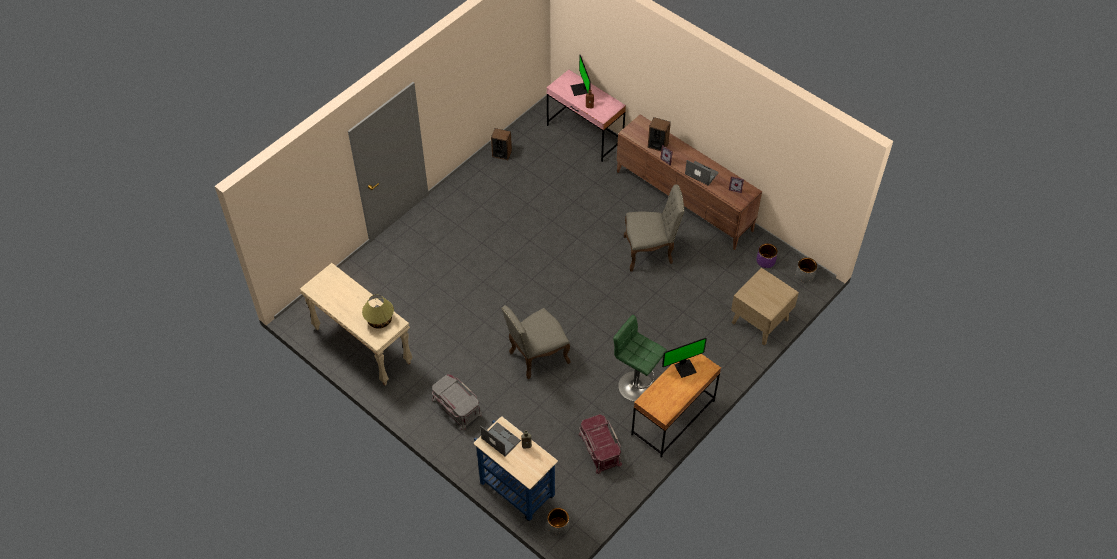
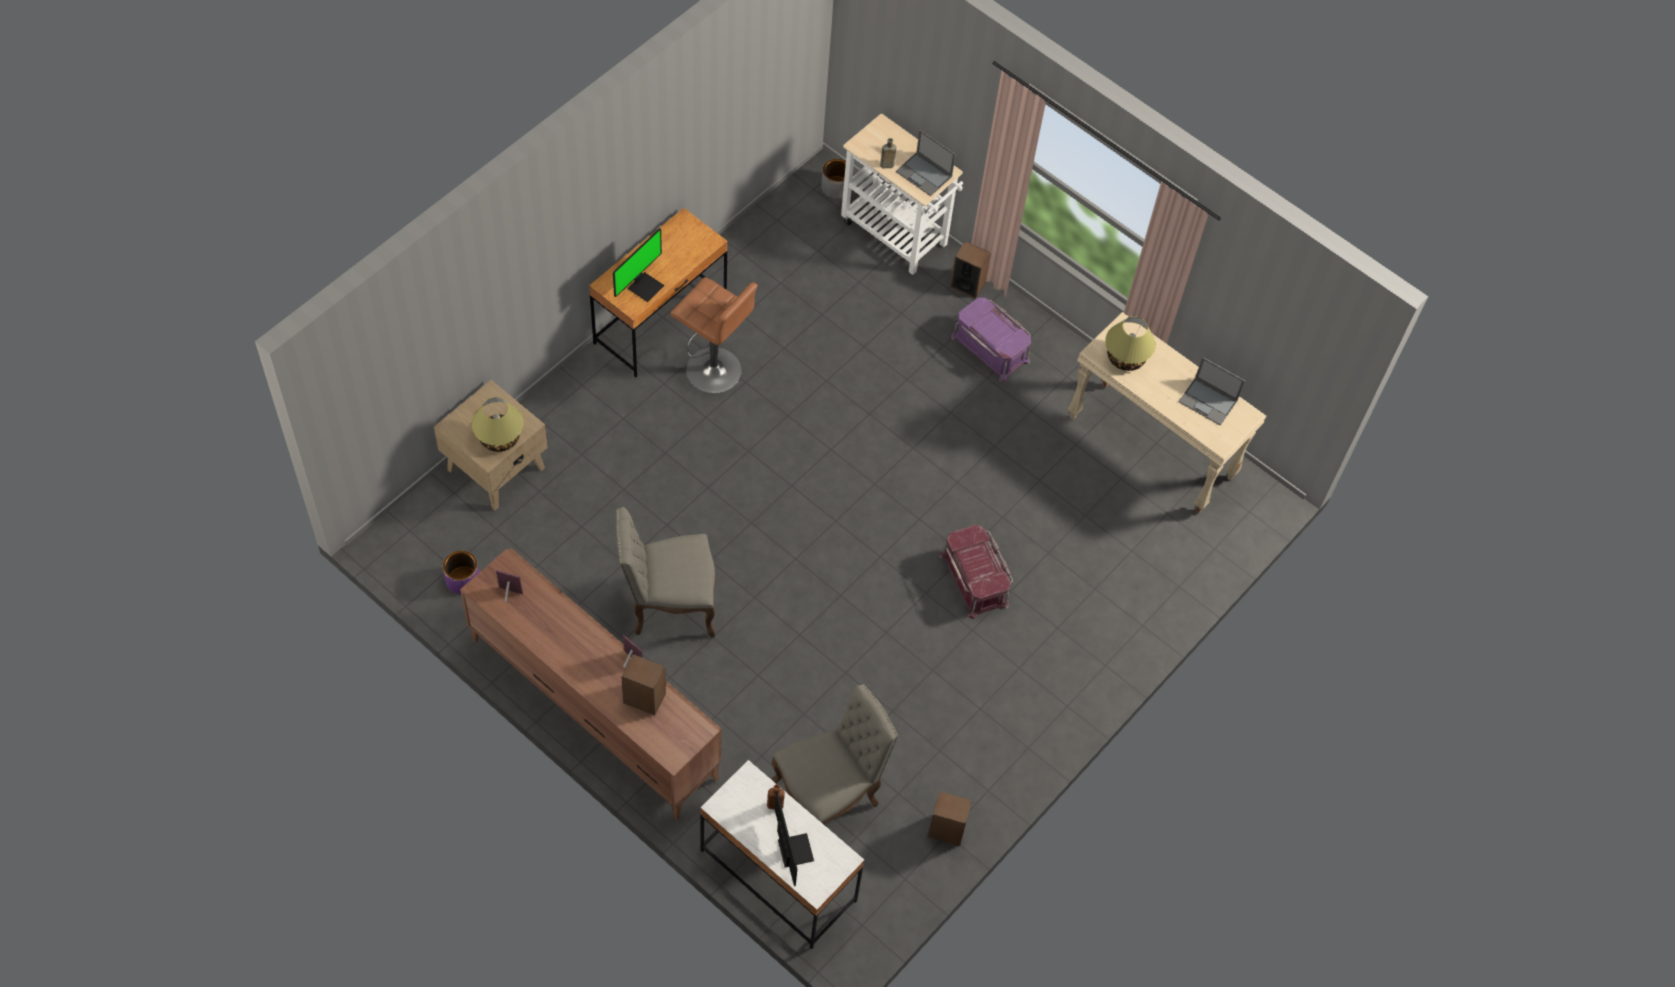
camera: 175 degrees right, 5 degrees up
(456, 407) = (991, 348): grey storage box -> purple storage box
(468, 452) = (967, 284): none -> speaker
(516, 489) = (895, 234): blue cart -> white cart
(536, 356) = (869, 422): grey chair -> grey chair (828, 797)
(585, 134) = (778, 875): pink desk -> white desk
(599, 449) = (775, 282): red storage box -> red storage box (975, 579)
(635, 386) = (714, 371): green stool -> brown stool
(685, 368) = (644, 286): monitor -> monitor turned 150 degrees clockwise
(701, 173) = (568, 630): laptop -> laptop (1208, 401)
(758, 286) = (499, 438): none -> table lamp
(805, 275) = (399, 550): grey planter -> none

